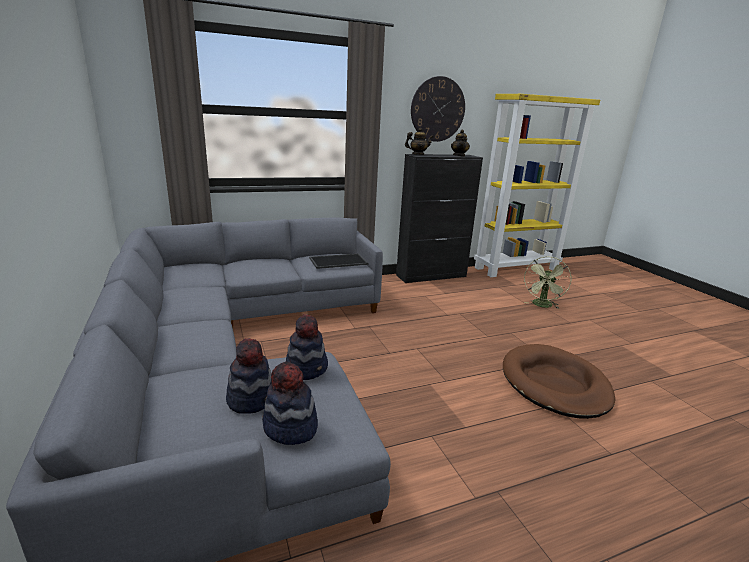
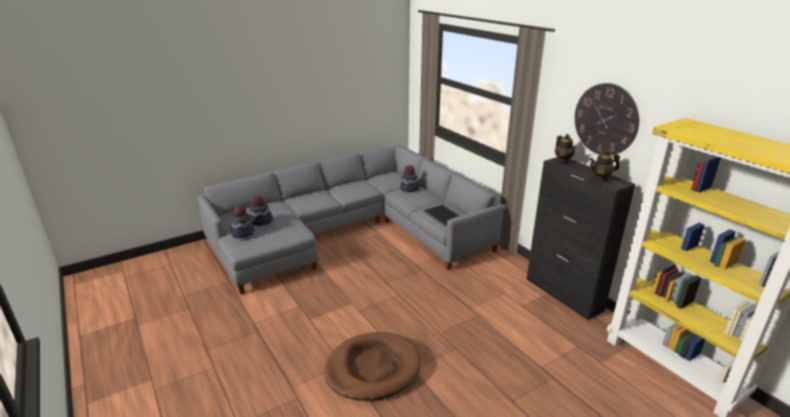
camera: 80 degrees right, 5 degrees up
(307, 368) = (289, 230): hat -> hat (410, 189)
(542, 306) = (546, 381): green fan -> none

